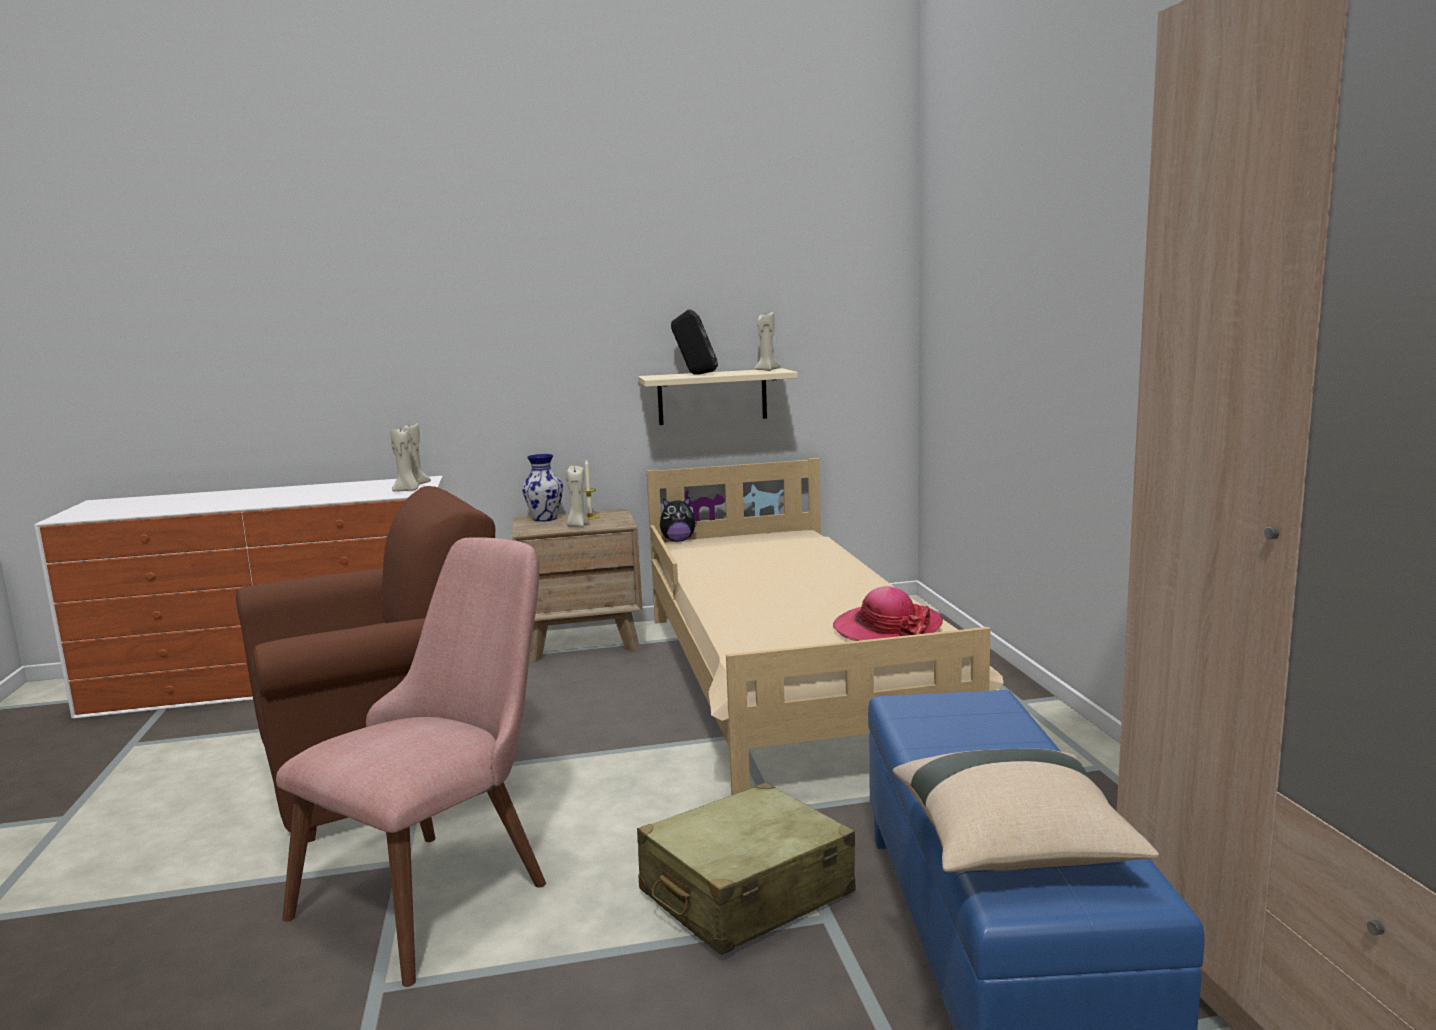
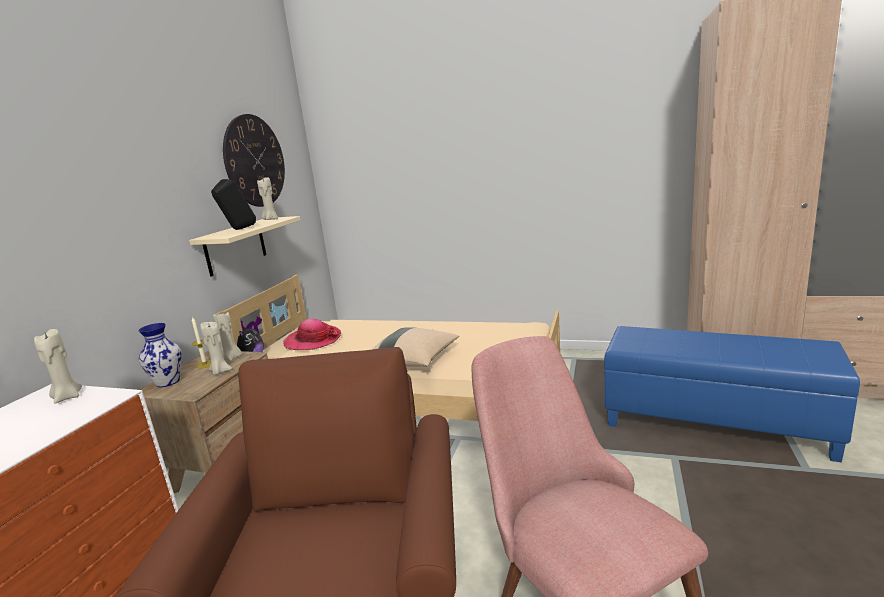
camera: 60 degrees left, 5 degrees up
(407, 491) = (89, 402): beige candle -> beige candle (232, 358)
(745, 893) = (643, 476): beige suitcase -> none
(781, 289) = (255, 161): none -> wall clock
(887, 629) = (511, 333): hat -> hat (313, 340)
(1014, 847) = (788, 356): beige pillow -> beige pillow (414, 360)

